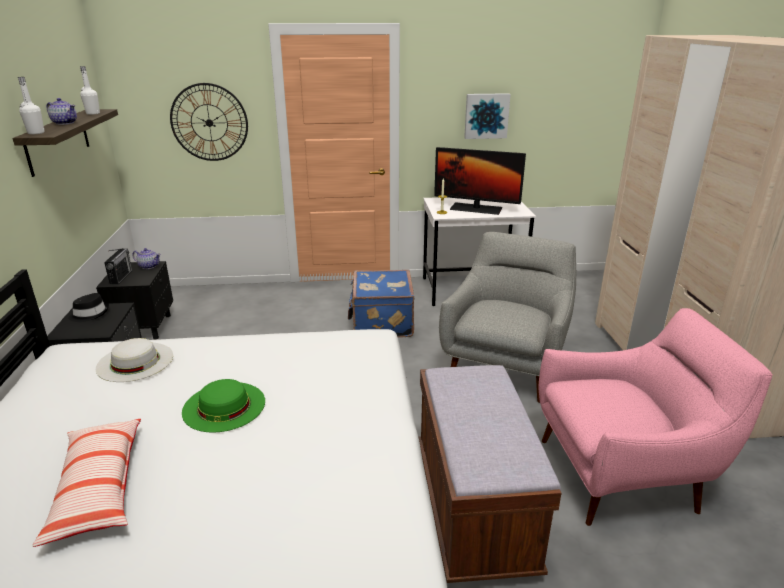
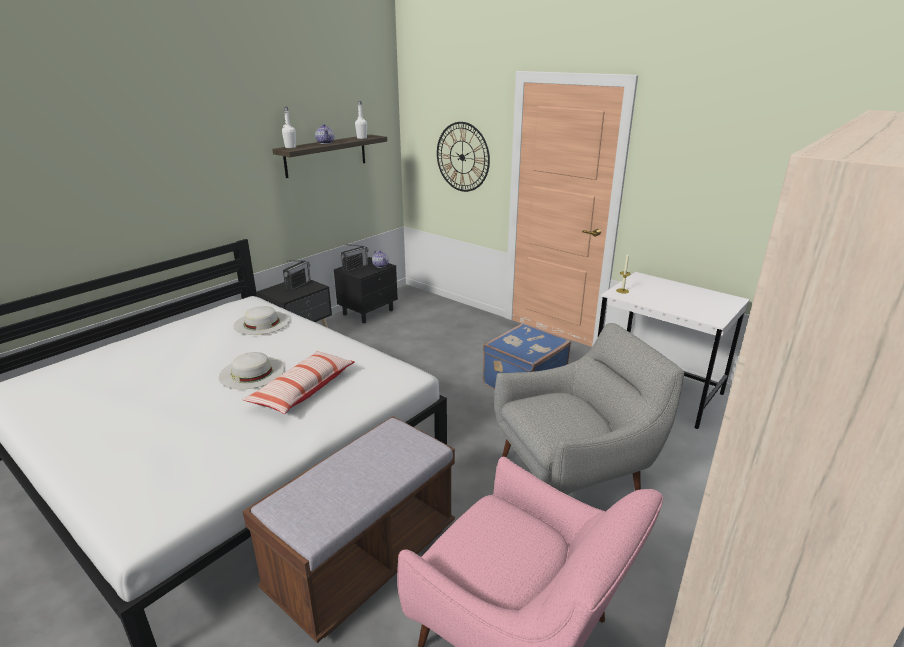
camera: 45 degrees right, 0 degrees up
(90, 314) = (298, 285): black hat -> radio
(98, 488) = (142, 383): pillow -> pillow (303, 390)
(224, 406) = (252, 372): green hat -> white hat
(476, 209) = (667, 299): monitor -> none
(486, 116) = (726, 193): picture -> none

